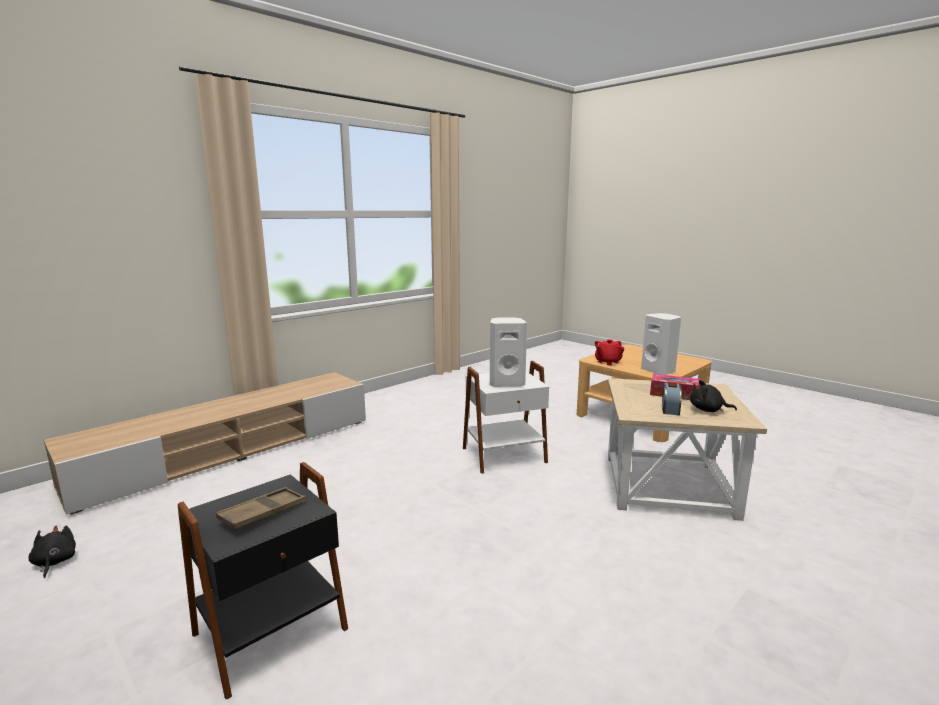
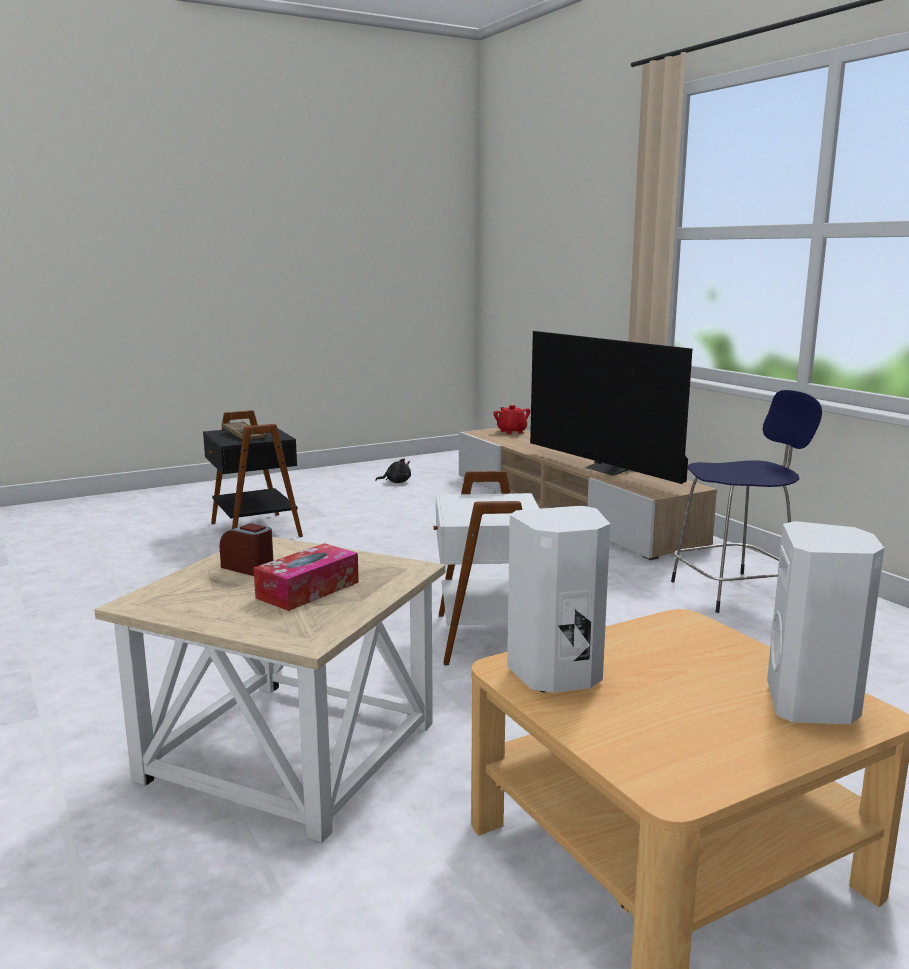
camera: 105 degrees right, 0 degrees up
(279, 395) = (608, 469): none -> television
(408, 404) = (734, 591): none -> blue stool
(506, 383) = (472, 506): white speaker -> white speaker (813, 705)
(607, 362) = (659, 634): red teapot -> red teapot (511, 432)
(708, 410) = (211, 592): black plush toy -> none

